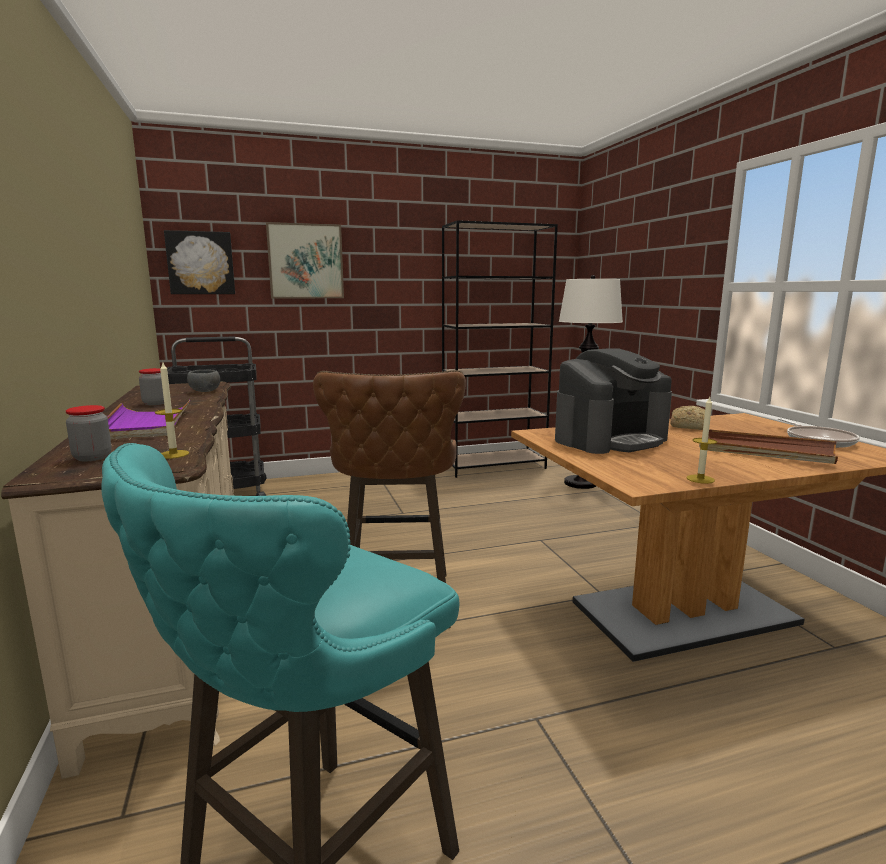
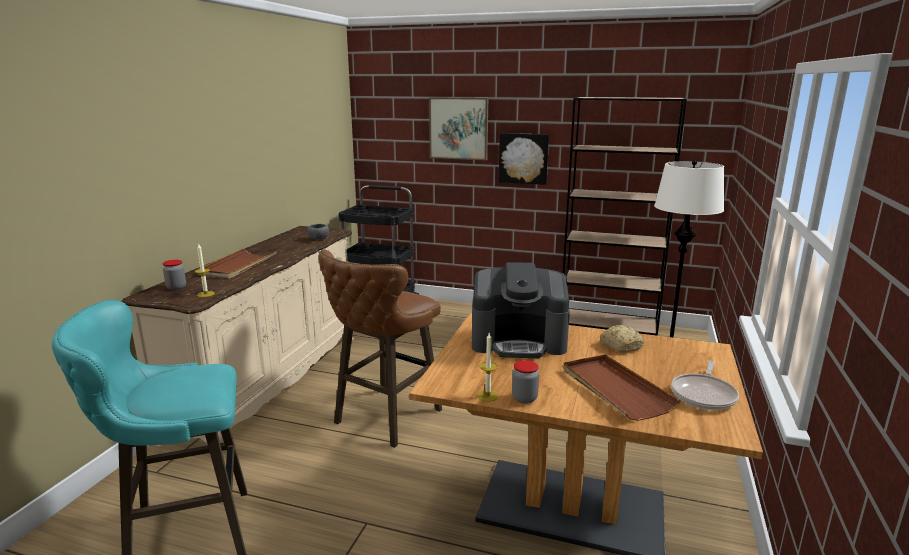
camera: 35 degrees right, 5 degrees up
(146, 424) = (238, 266): purple tray -> brown tray
(155, 403) = (274, 247): jar -> jar (524, 398)
(201, 263) = (384, 129): picture -> picture (523, 158)

